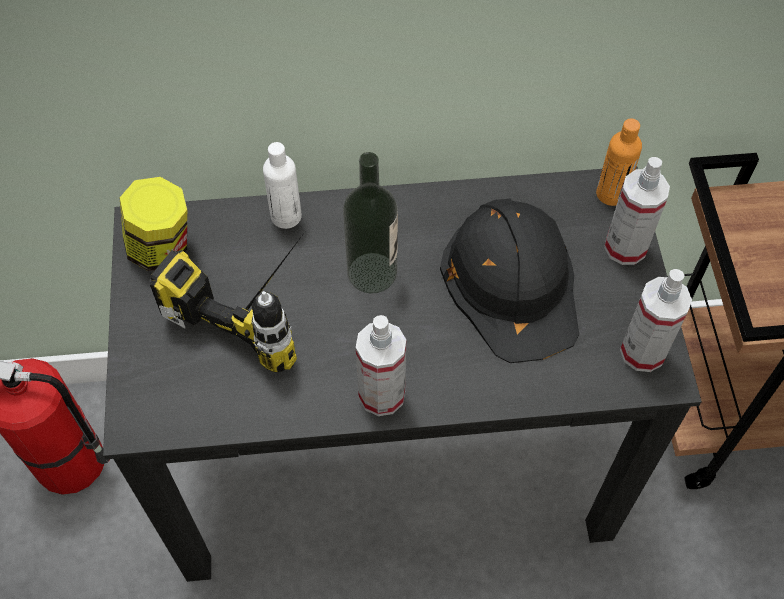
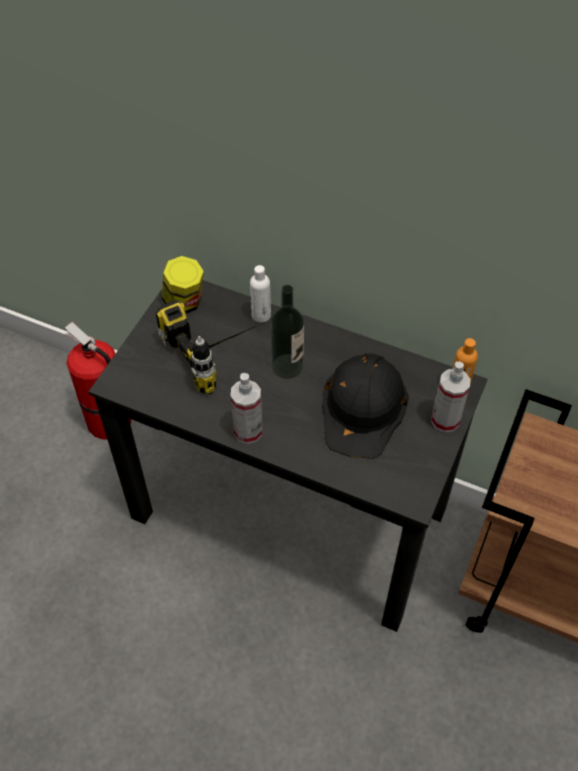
camera: 30 degrees right, 5 degrees down
(642, 352) = (412, 481): spray bottle -> none

